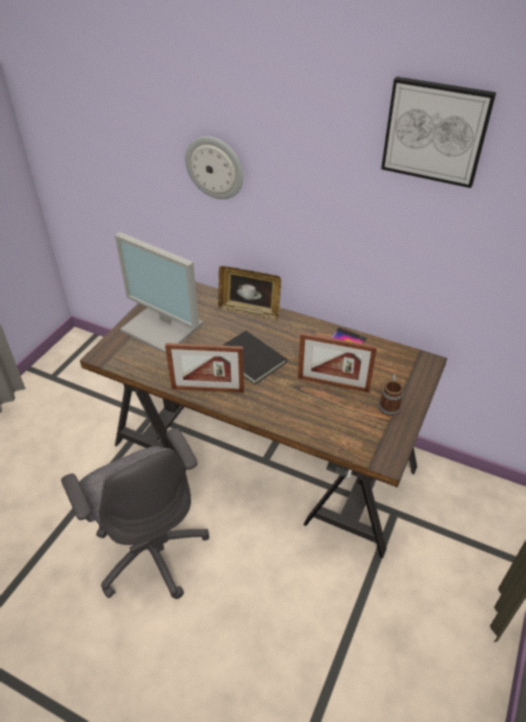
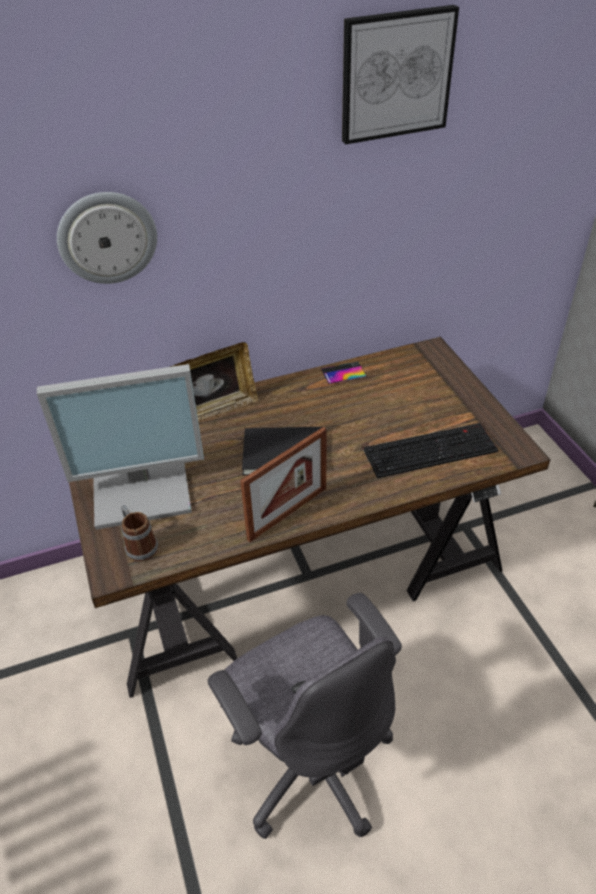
camera: 45 degrees left, 0 degrees up
(151, 550) = (311, 760): grey office chair -> grey office chair turned 45 degrees clockwise
(332, 416) = (431, 449): none -> keyboard
(333, 384) = (390, 421): picture frame -> none
(389, 404) = (456, 404): mug -> mug (139, 545)

